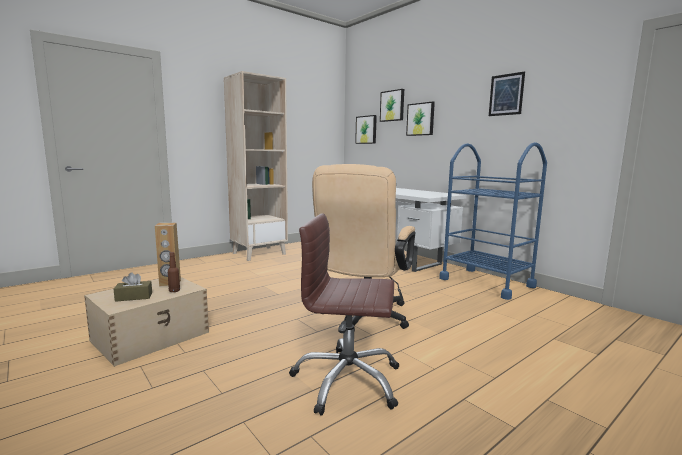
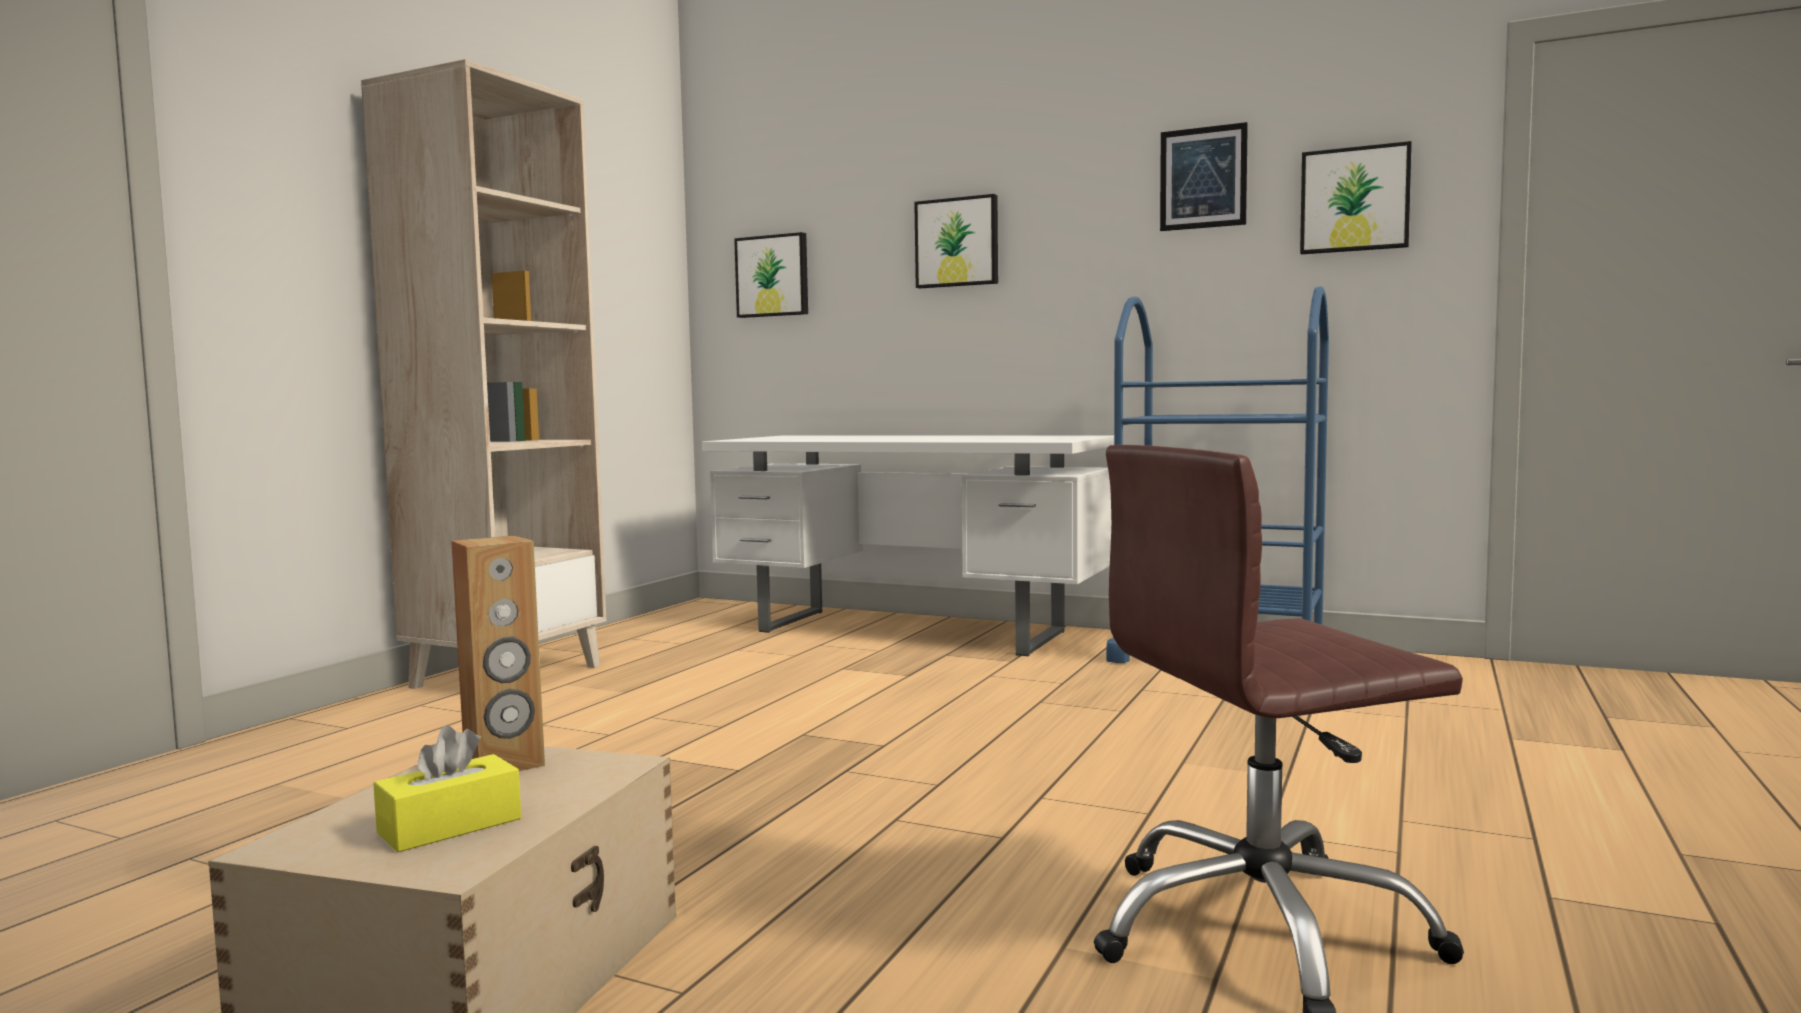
camera: 25 degrees left, 5 degrees down
(134, 297) = (450, 826): brown tissue box -> yellow tissue box
(174, 291) = (569, 781): brown bottle -> none
(362, 318) = (1069, 782): beige office chair -> none
(392, 106) = (861, 207): picture -> picture (1355, 200)

